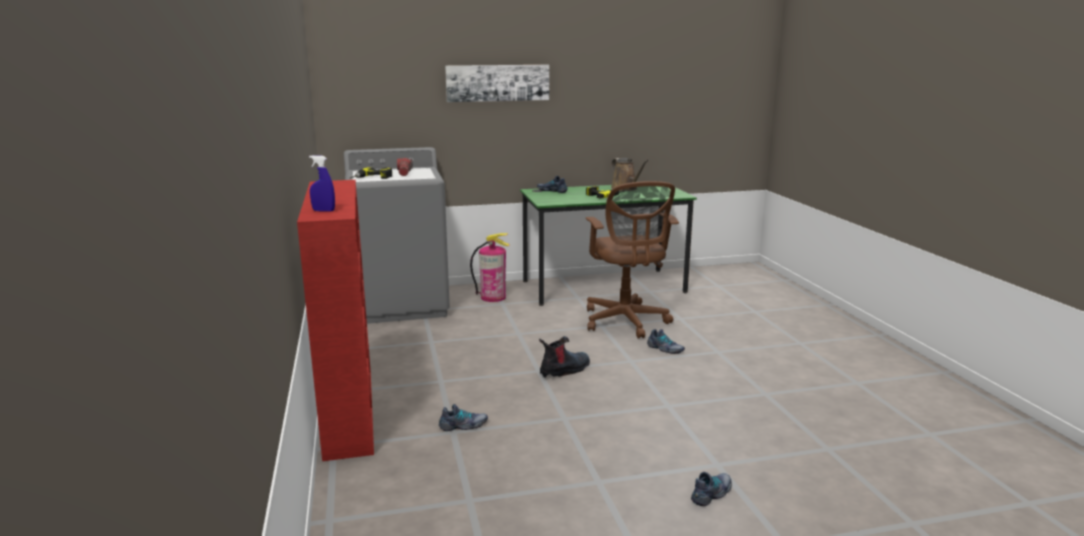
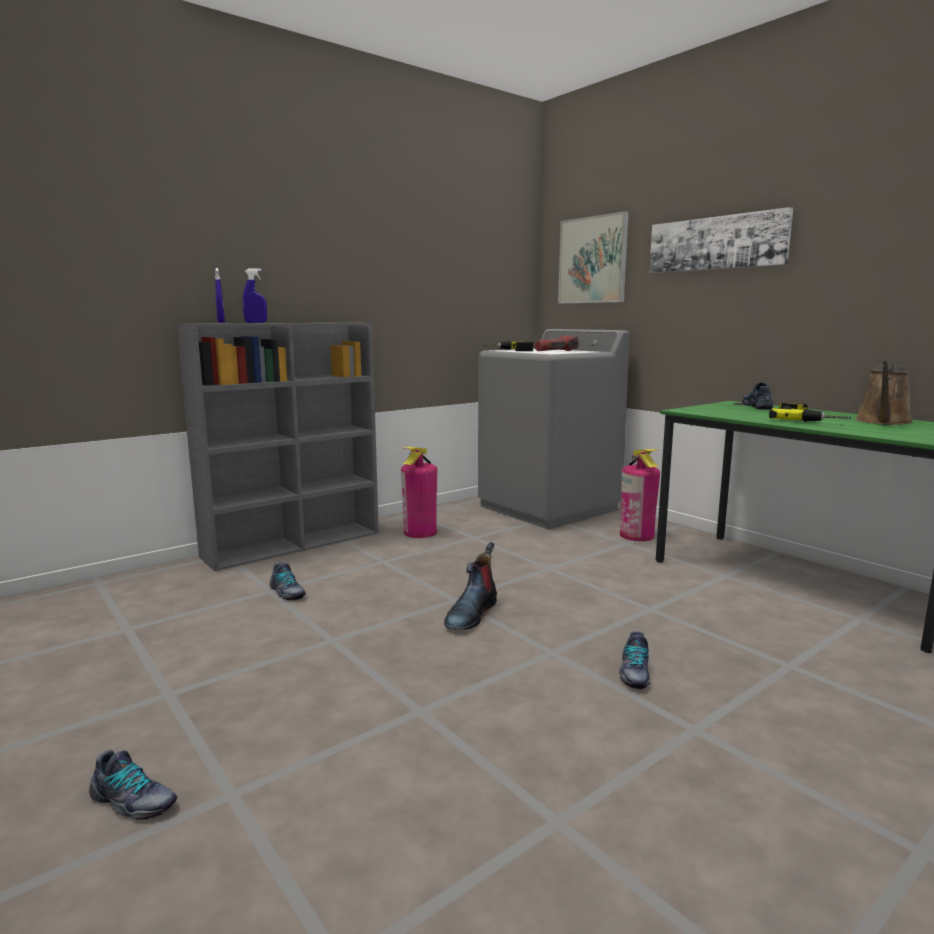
camera: 65 degrees right, 5 degrees down
(342, 203) = (256, 322): none -> blue spray bottle
(348, 411) = (295, 544): red bookcase -> grey bookcase
(382, 89) = (592, 260): none -> picture
(392, 357) = (420, 532): none -> fire extinguisher
(565, 370) = (471, 614): boot -> boot turned 90 degrees clockwise
(626, 322) = (693, 623): brown office chair -> none

